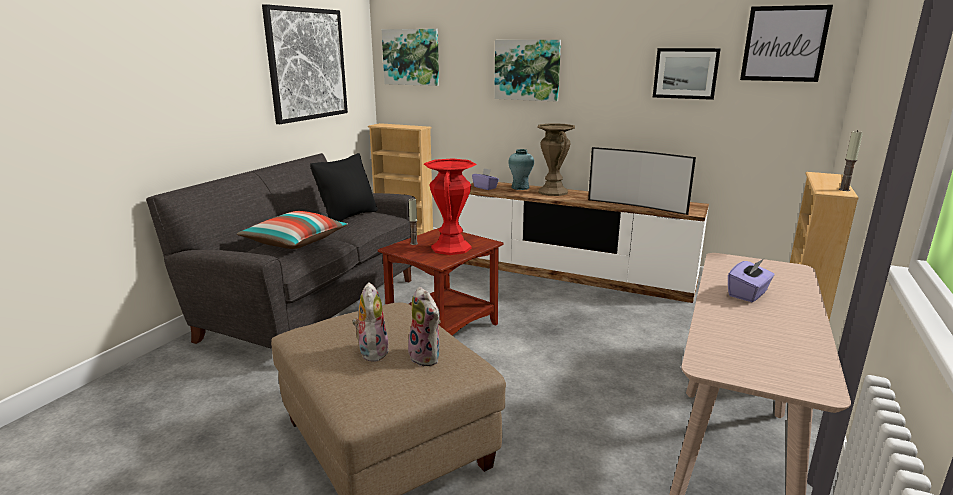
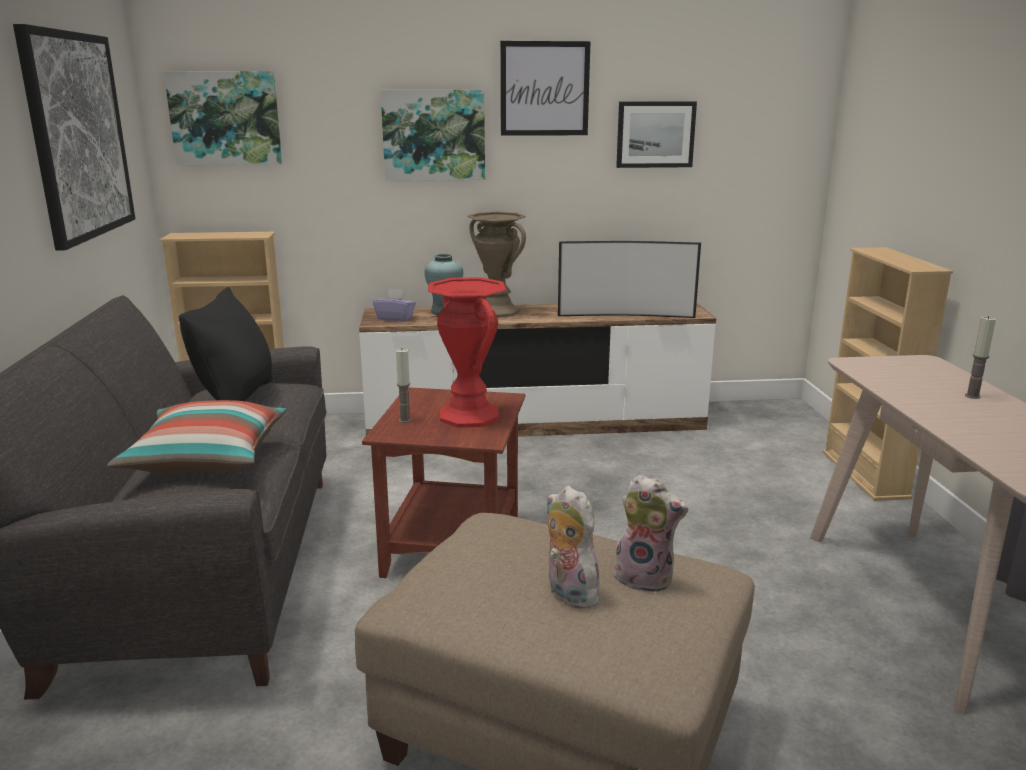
camera: 30 degrees left, 0 degrees up
(748, 294) = (938, 398): purple tissue box -> none
(784, 44) = (765, 96): picture -> picture (544, 89)
(844, 189) = (927, 264): candle -> candle (972, 396)

